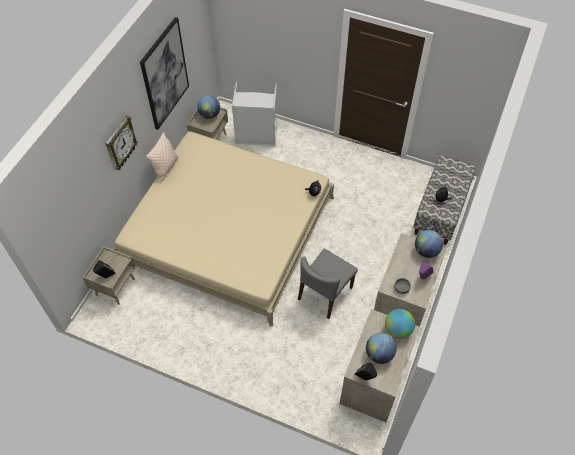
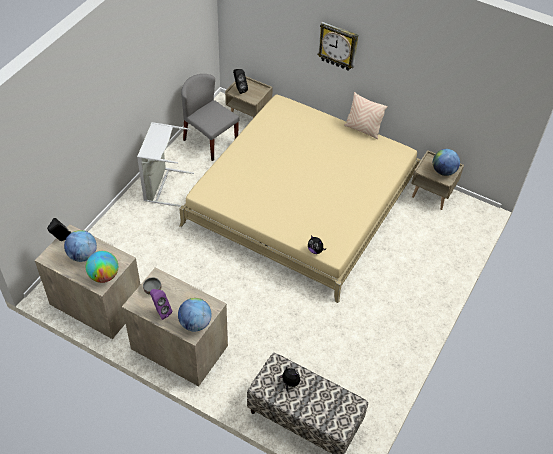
camera: 95 degrees right, 5 degrees down
(164, 74) = (428, 71): picture -> none
(256, 136) = (437, 237): grey laundry basket -> grey laundry basket (163, 186)
(325, 294) = (207, 275): grey chair -> grey chair (210, 141)

